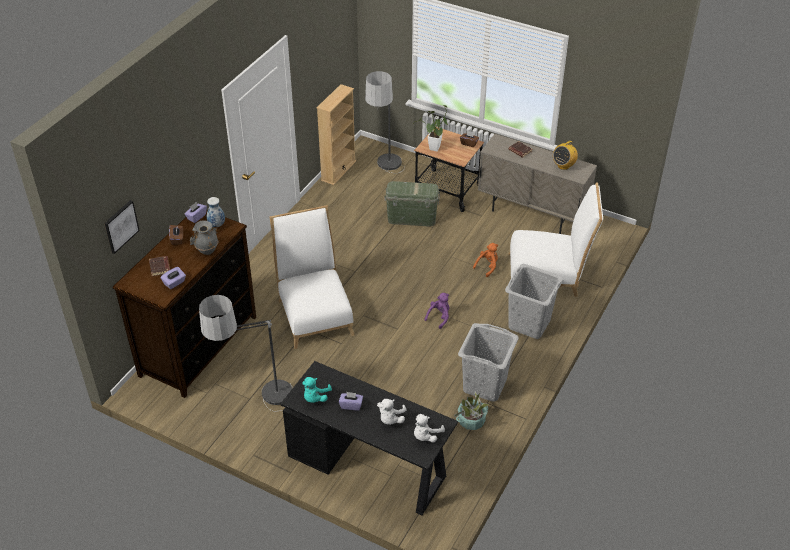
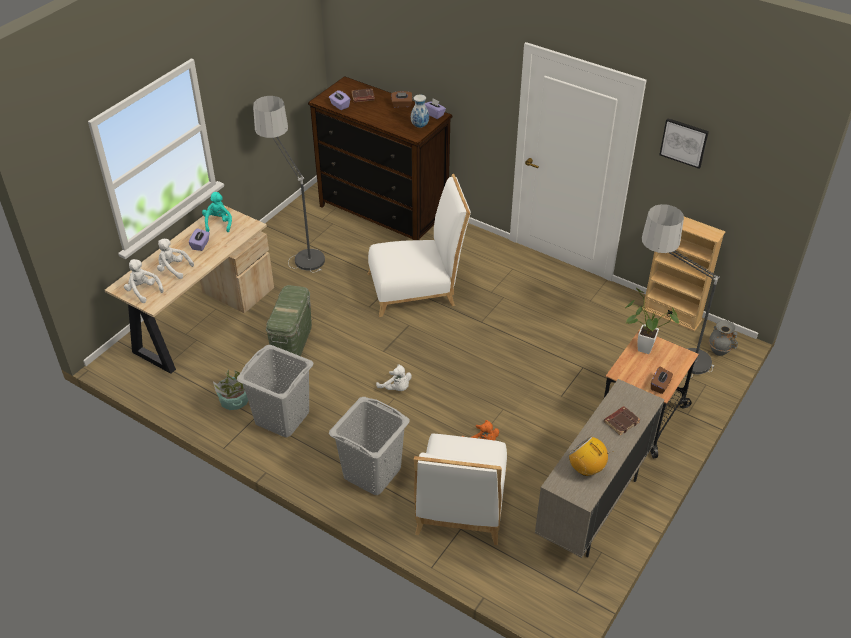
camera: 95 degrees right, 0 degrees up
(120, 226) = (370, 40): picture -> picture (684, 142)
(206, 250) = (382, 121): grey vase -> grey vase (719, 350)
(315, 397) = (218, 223): turquoise plush toy -> turquoise plush toy turned 60 degrees clockwise
(369, 466) = (201, 320): black desk -> beige desk
(412, 218) = (579, 377): green storage box -> green storage box (292, 342)
(439, 317) = (396, 388): purple plush toy -> white plush toy

